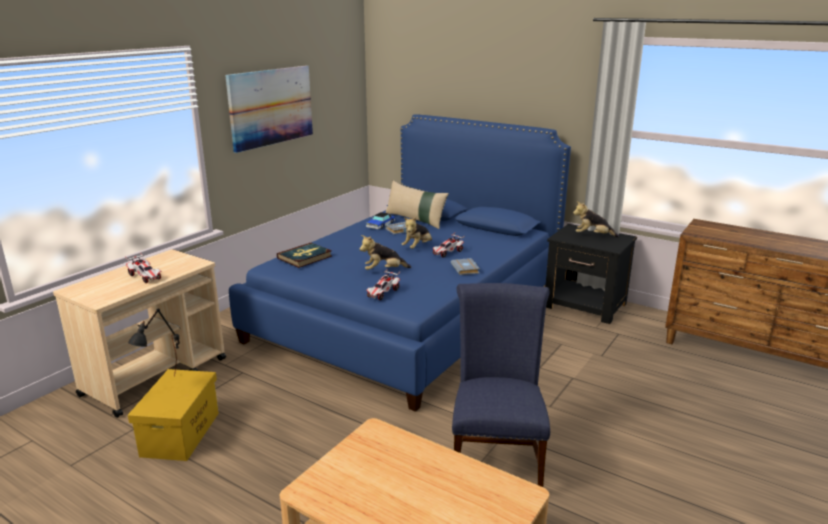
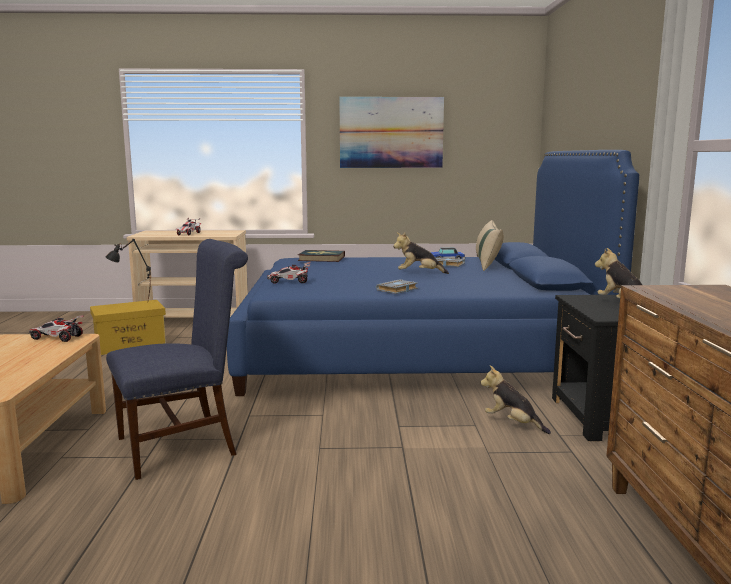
camera: 55 degrees right, 10 degrees down
(384, 271) = (341, 276): plush toy -> plush toy (512, 423)
(447, 252) = (426, 281): toy car -> toy car (57, 338)

